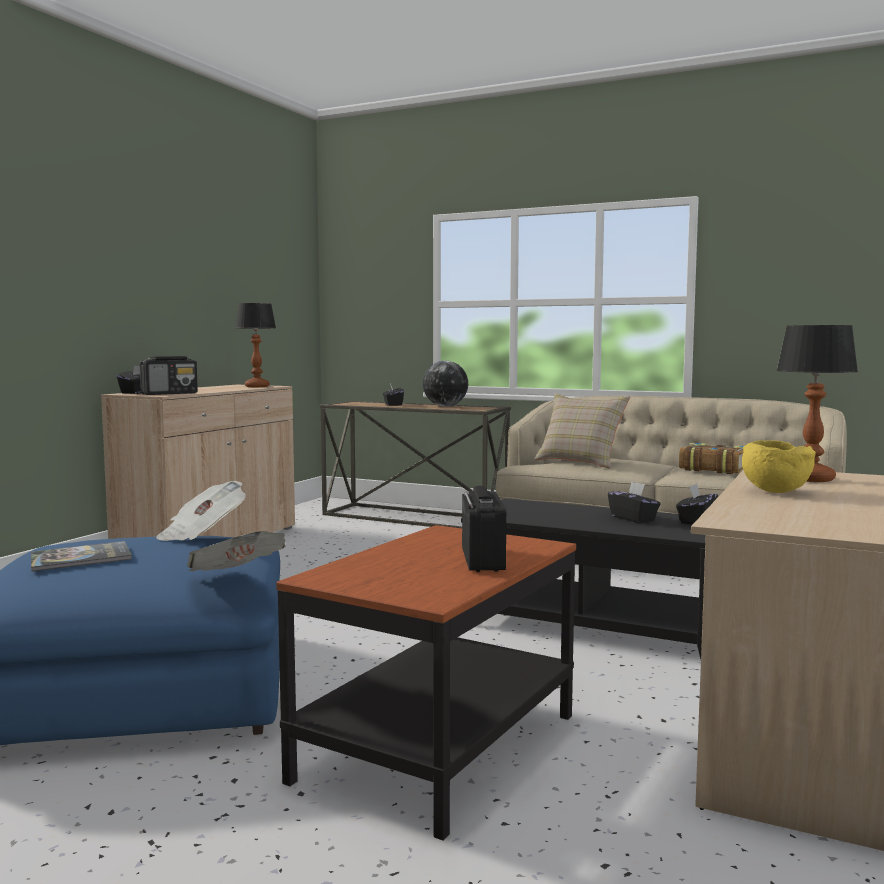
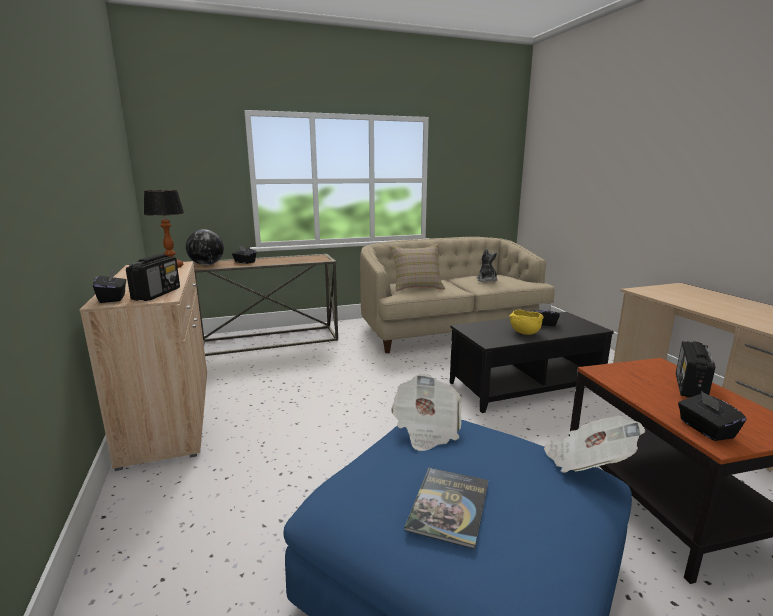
camera: 45 degrees left, 10 degrees up
(445, 406) = (286, 258): globe -> globe (207, 264)
(482, 559) = (690, 387): radio -> radio turned 105 degrees counterclockwise
(696, 521) = (565, 318): black tissue box -> black tissue box (705, 429)
(714, 469) = (486, 280): book -> plush toy
(773, 491) = (705, 306): yellow bowl -> yellow bowl (524, 333)
(810, 479) = (673, 293): table lamp -> none

